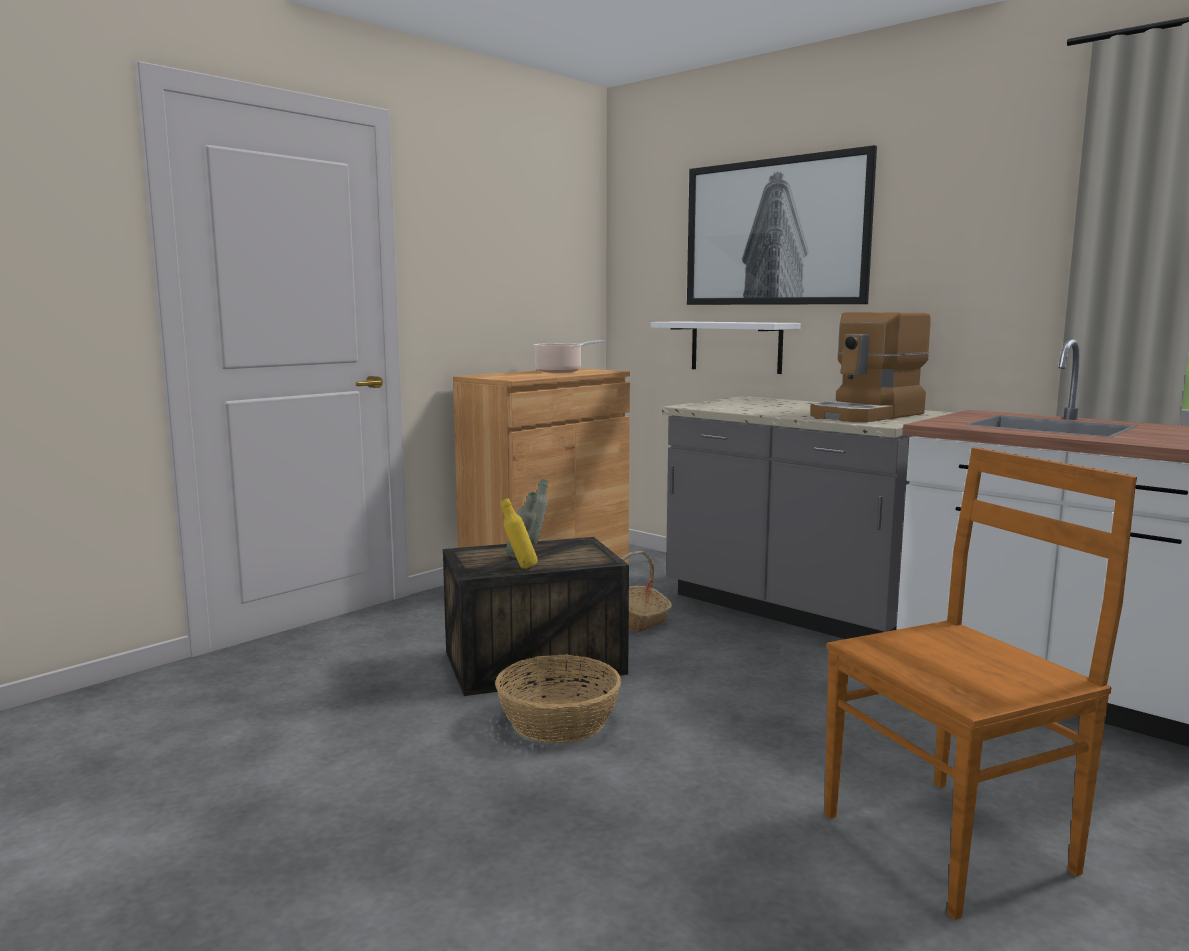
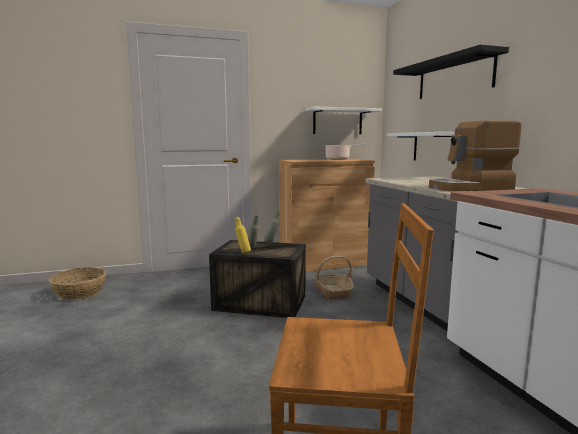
camera: 30 degrees right, 0 degrees up
(542, 297) = (337, 121): none -> white shelf
(557, 721) = (232, 332): basket -> basket (80, 292)
(774, 232) = (454, 77): picture -> black shelf

